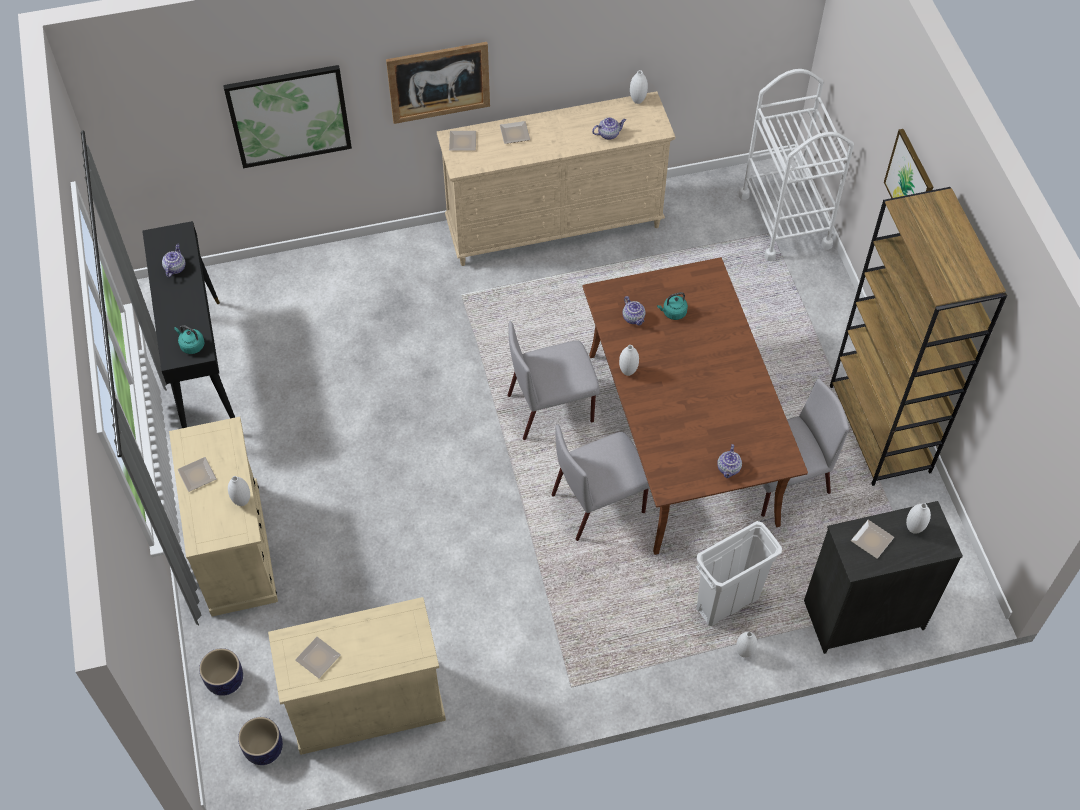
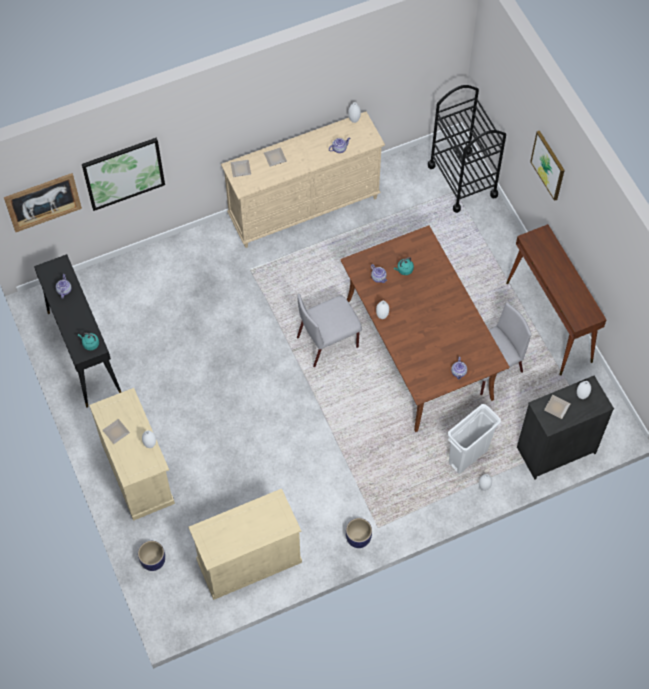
camera: 10 degrees left, 5 degrees up
(264, 749) = (189, 600): planter -> planter (358, 538)
(316, 658) = (223, 538): plate -> none
(439, 82) = (221, 134): picture -> picture (43, 202)
(599, 502) = (373, 402): grey chair -> none
(785, 220) = (462, 180): white cart -> black cart
(880, 429) = (549, 322): brown bookcase -> brown console table

